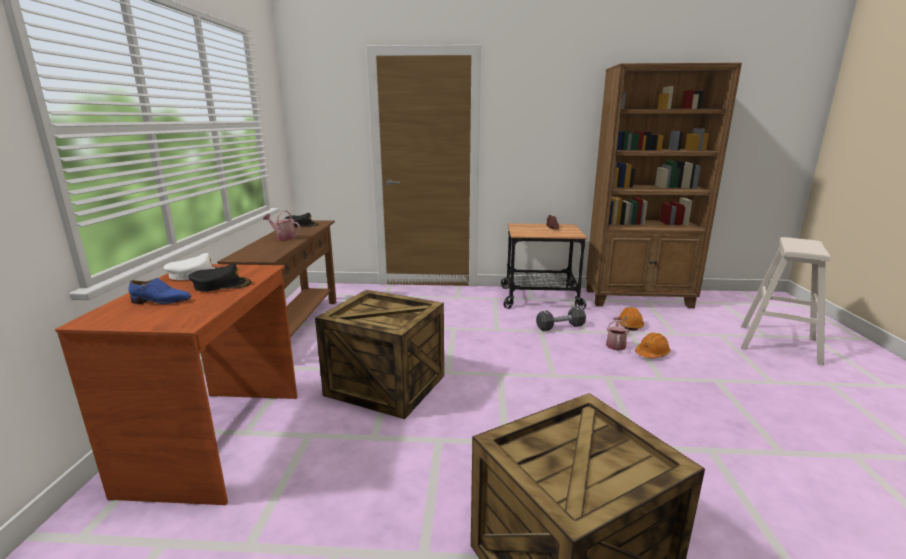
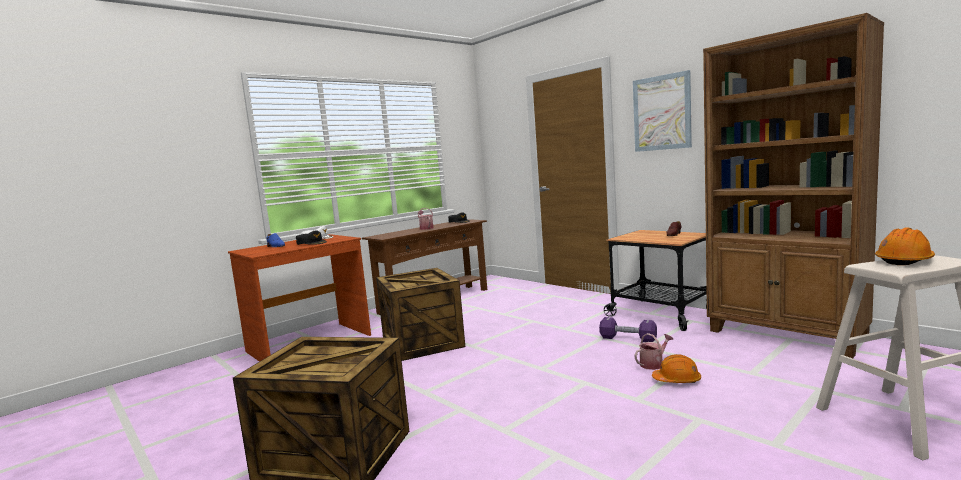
camera: 45 degrees right, 10 degrees down
(534, 113) = (661, 113): none -> picture
(560, 327) = (628, 339): black dumbbell -> purple dumbbell
(629, 325) = (711, 353): orange hard hat -> orange hard hat (904, 260)

